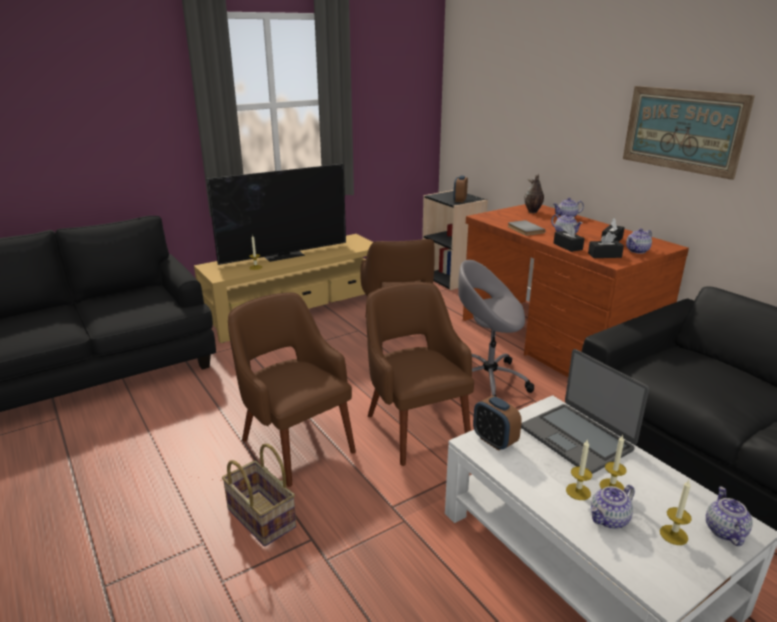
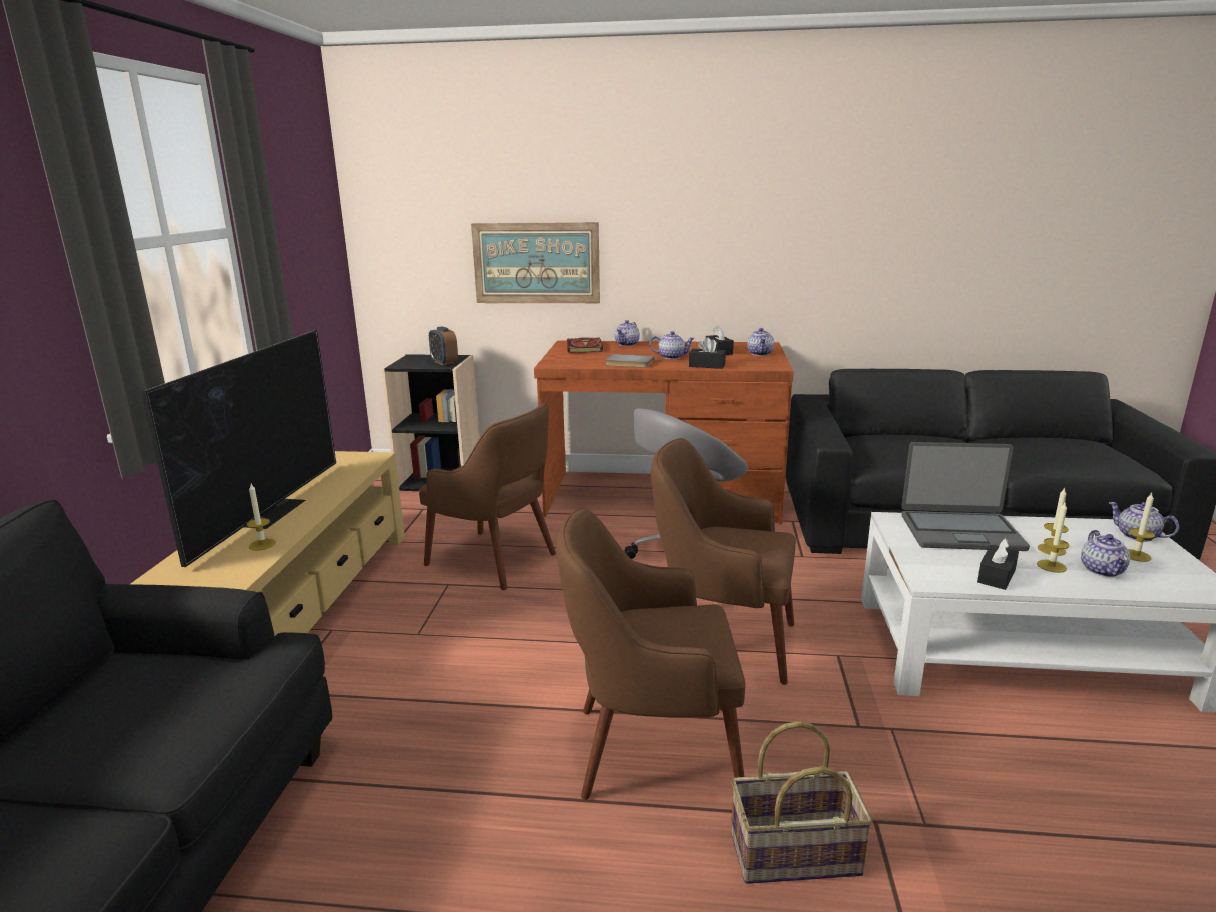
camera: 50 degrees left, 5 degrees down
(494, 441) = (935, 569): alarm clock -> none
(532, 212) = (585, 348): vase -> book
(604, 255) = (752, 363): black tissue box -> black tissue box (996, 576)
(682, 130) = (748, 220): picture -> picture (536, 263)

